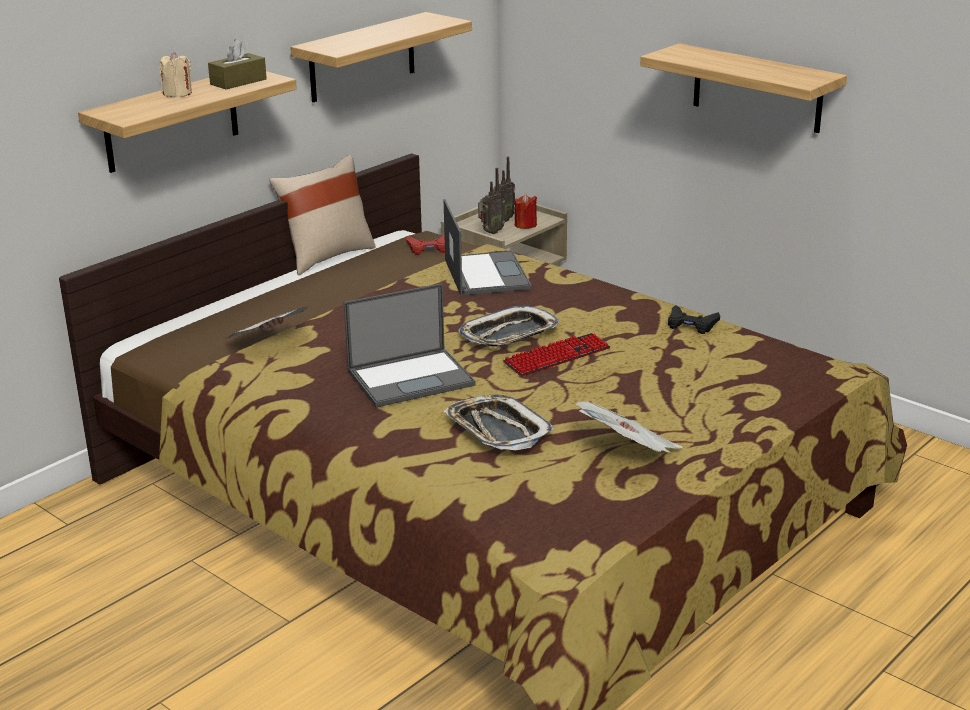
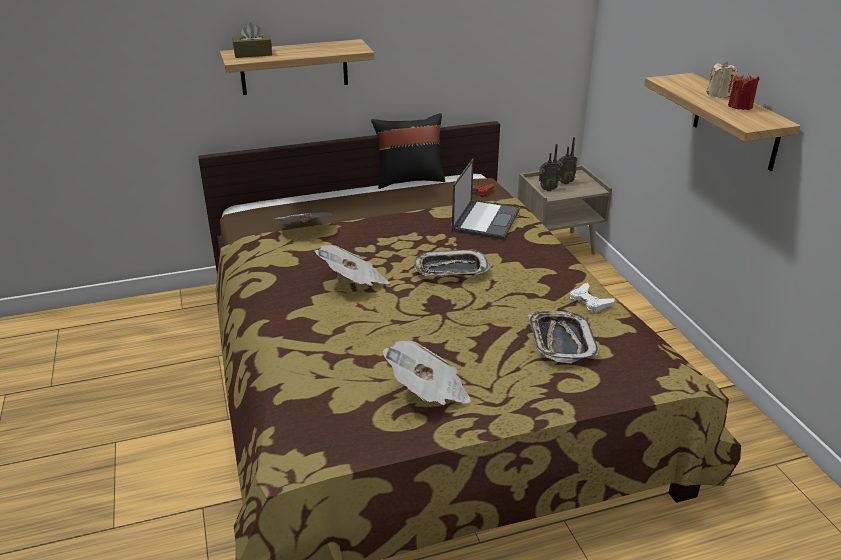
camera: 30 degrees right, 5 degrees up
(177, 93) = (290, 49): beige candle -> beige candle (719, 94)
(238, 82) = (337, 47): brown tissue box -> brown tissue box (253, 54)
(326, 256) = (409, 180): beige pillow -> black pillow
(362, 57) = (462, 45): shelf -> none
(412, 378) = (354, 282): laptop -> newspaper
(497, 430) = (362, 340): tray -> tray (560, 341)
(525, 225) = (576, 190): red candle -> red candle (740, 106)
(557, 356) = (463, 297): keyboard -> none
(691, 324) = (589, 302): black game controller -> white game controller

